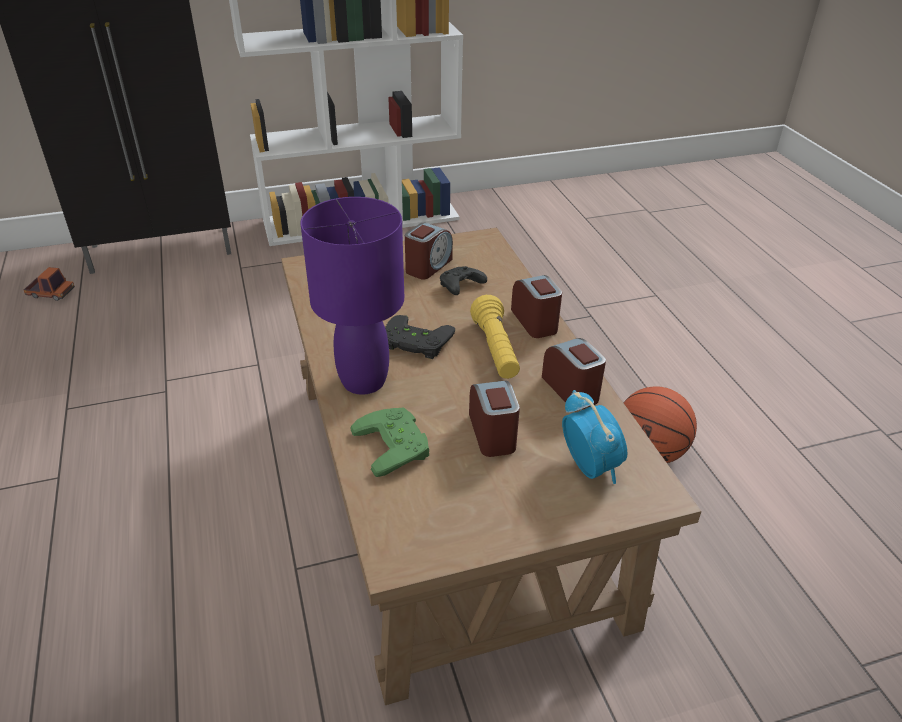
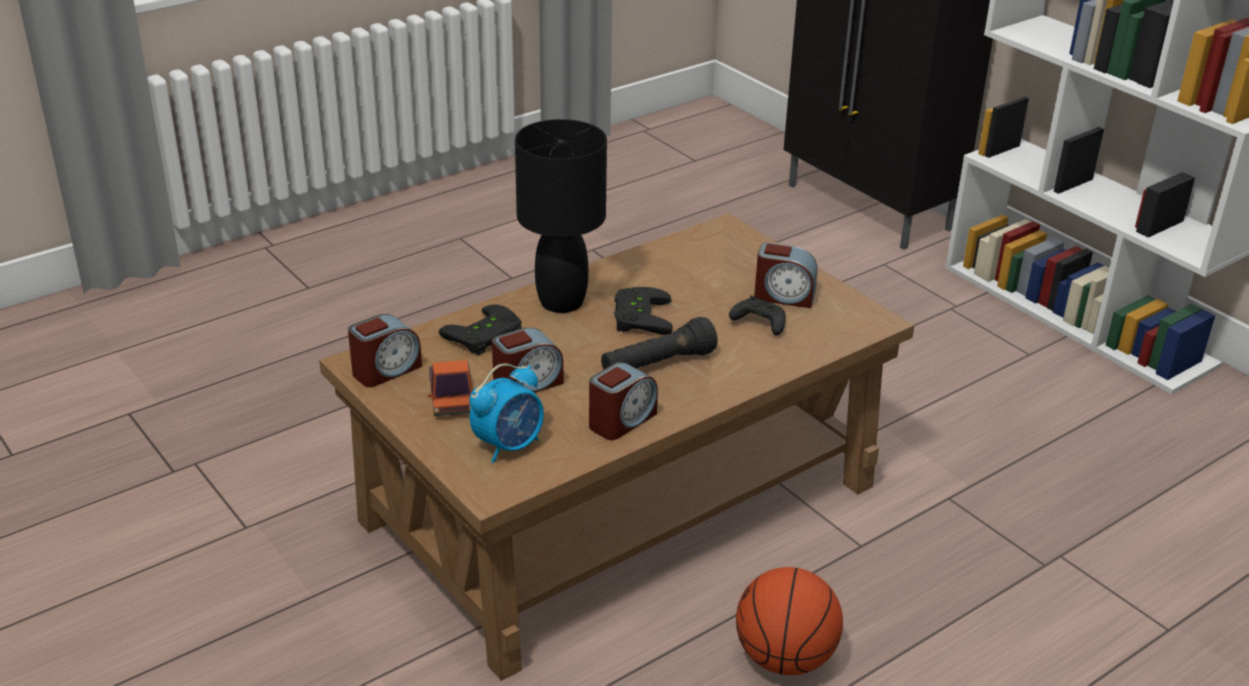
camera: 70 degrees right, 5 degrees down
(51, 293) = (740, 179): toy truck -> toy truck (452, 398)
(362, 380) = (561, 301): purple table lamp -> black table lamp
(397, 444) = (485, 337): green game controller -> black game controller
(496, 350) = (657, 365): yellow flashlight -> black flashlight
(535, 321) = (728, 381): alarm clock -> alarm clock (386, 370)

